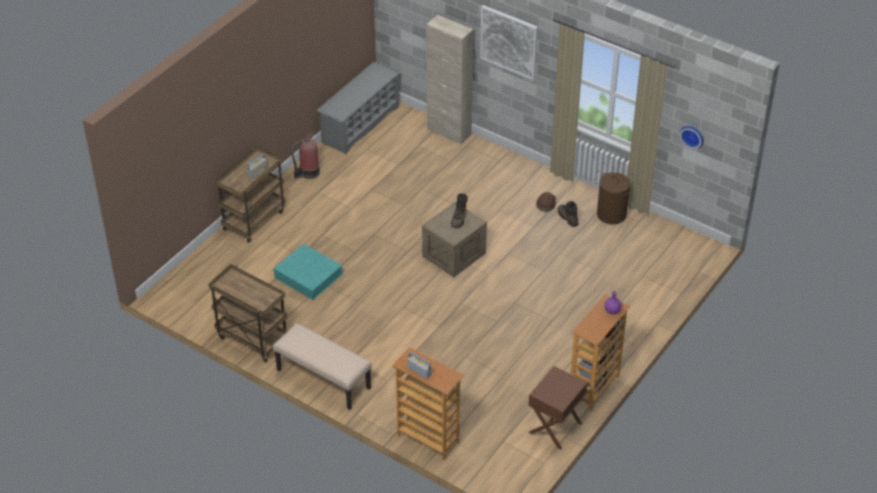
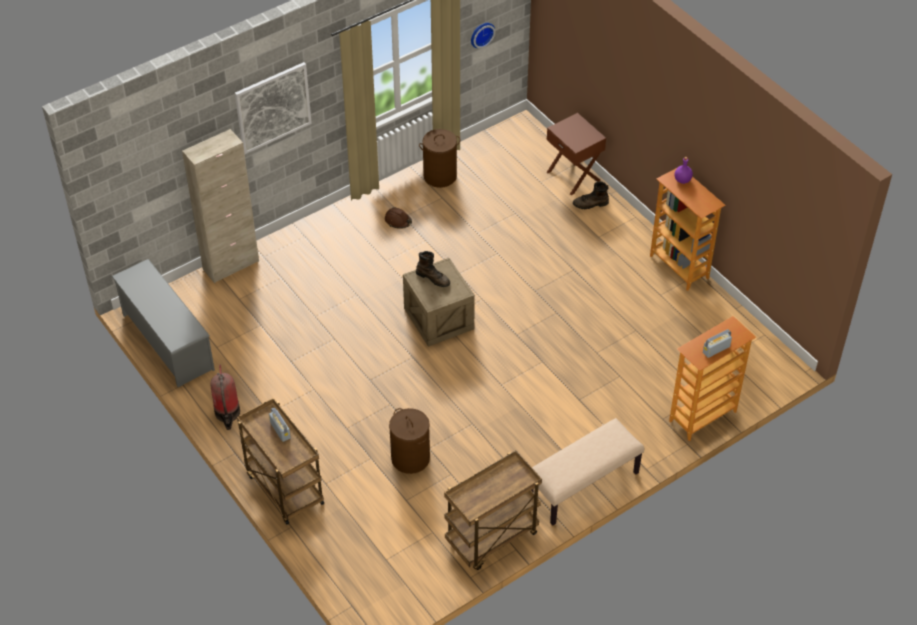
camera: 70 degrees left, 5 degrees up
(308, 276) = (410, 458): turquoise storage box -> brown laundry basket
(556, 428) = (722, 311): brown nightstand -> brown nightstand (574, 175)
(567, 217) = (427, 211): brown boot -> brown boot (590, 204)

